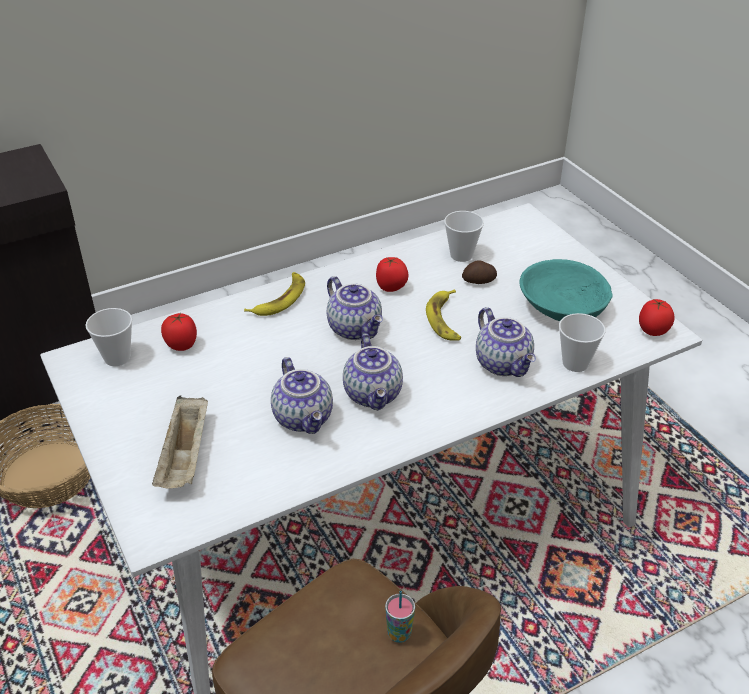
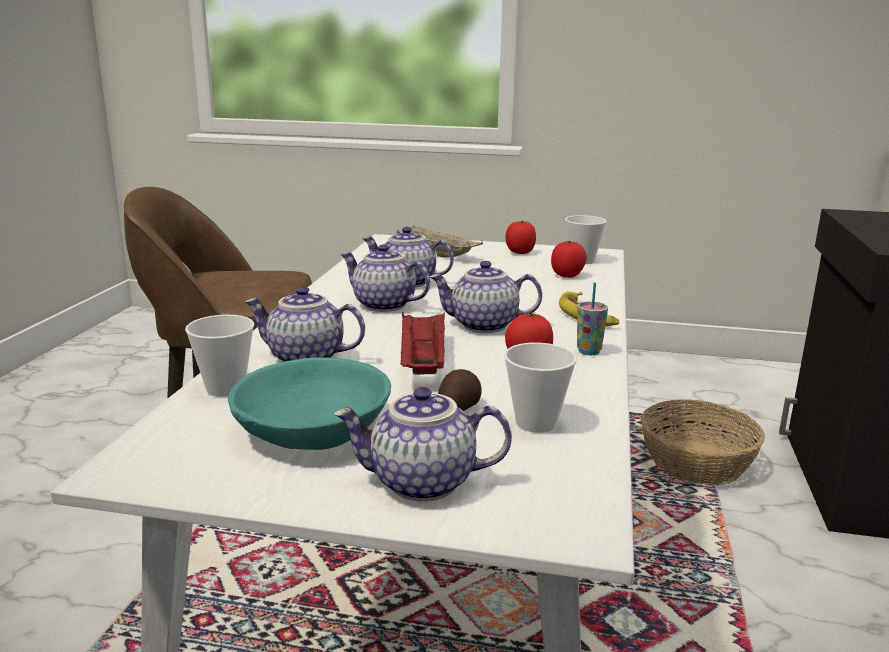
camera: 130 degrees right, 20 degrees down
(399, 634) = (215, 294): cup -> cup (589, 351)
(445, 320) = (422, 362): banana -> red tray
(551, 258) = (421, 484): none -> teapot
(652, 332) = (146, 461): tomato -> tomato (519, 252)

